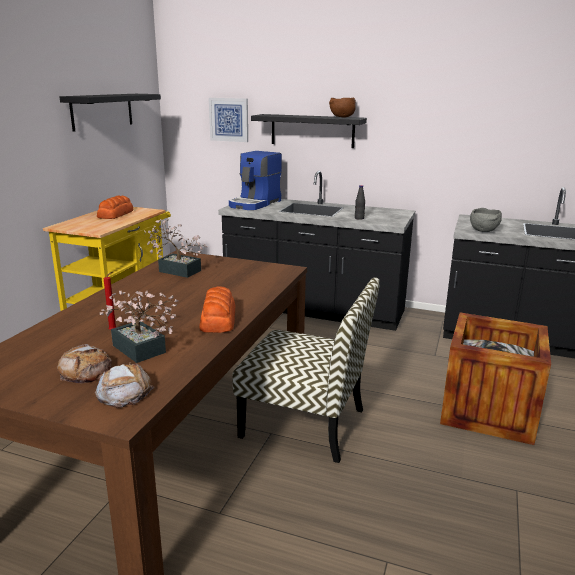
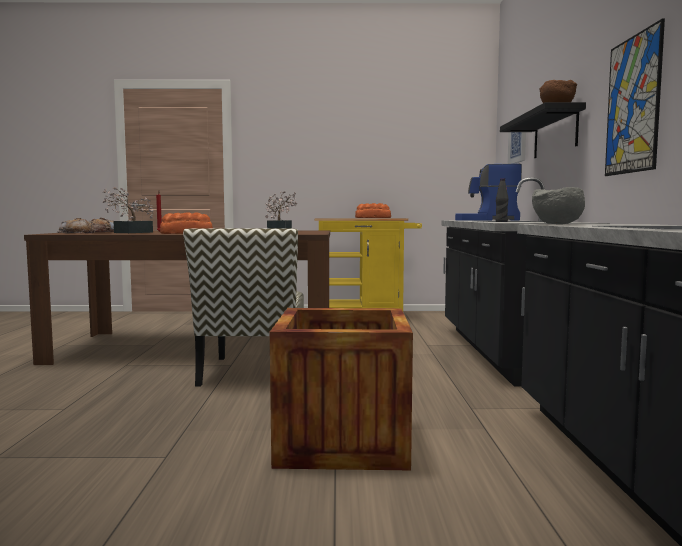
camera: 70 degrees right, 15 degrees down
(102, 111) = (405, 140): black shelf -> none
(432, 136) = (633, 105): none -> picture

